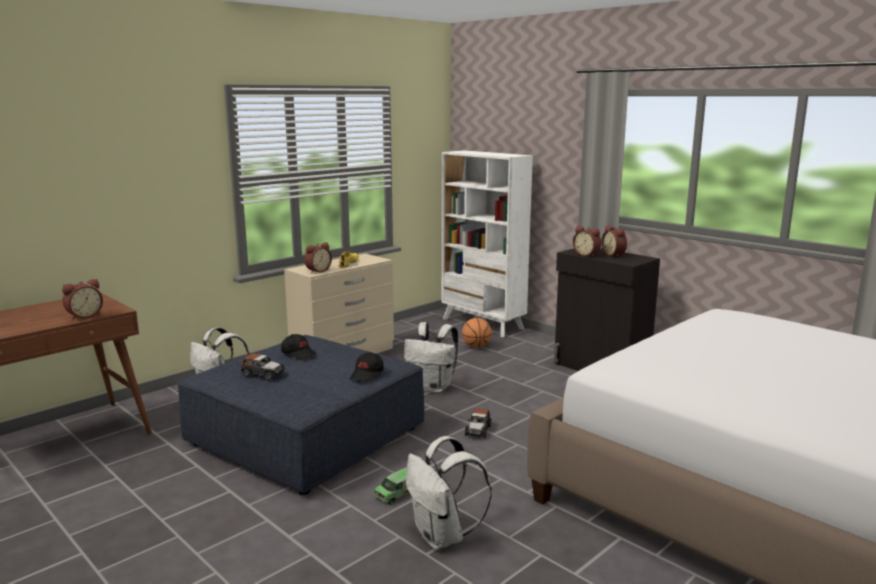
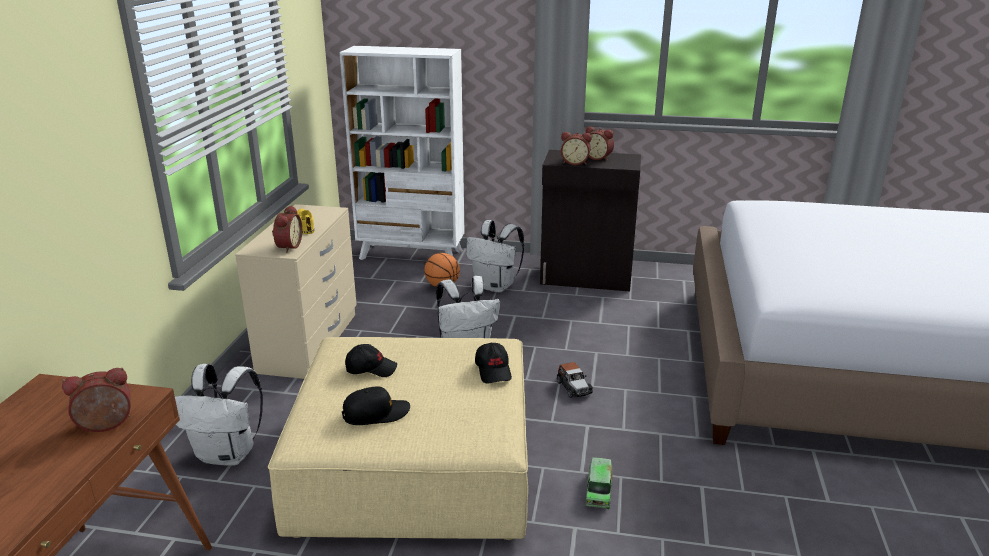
camera: 35 degrees left, 10 degrees up
(84, 316) = (106, 426): alarm clock -> alarm clock turned 120 degrees counterclockwise
(263, 374) = (376, 413): toy car -> black cap
(307, 435) = (414, 464): blue ottoman -> beige ottoman
(442, 537) = (696, 519): white backpack -> white backpack (496, 286)

